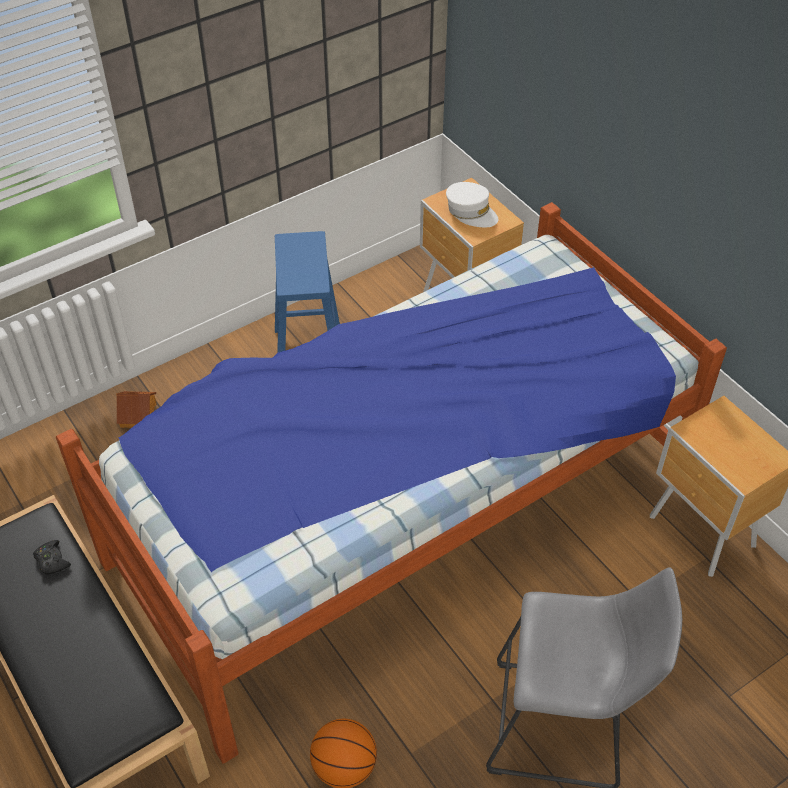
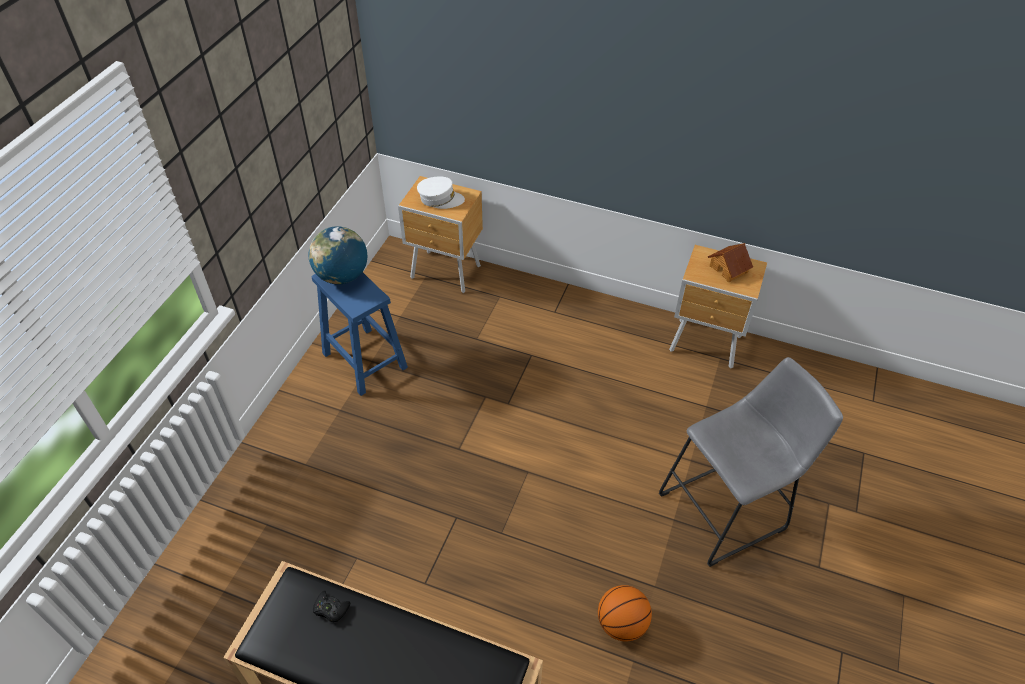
camera: 35 degrees left, 0 degrees up
(139, 415) = (268, 470): toy house -> toy house (729, 268)
(303, 248) = (342, 276): none -> globe
(399, 516) = (519, 436): bed -> none

